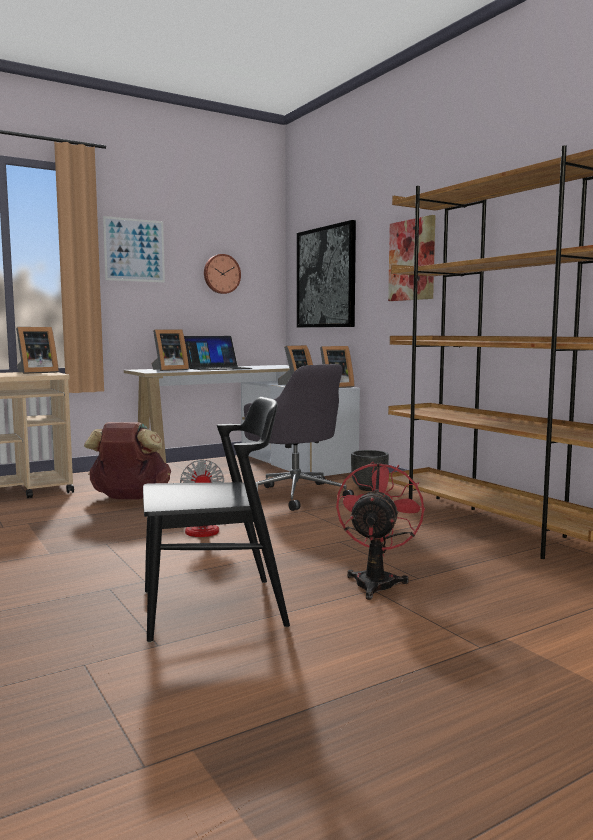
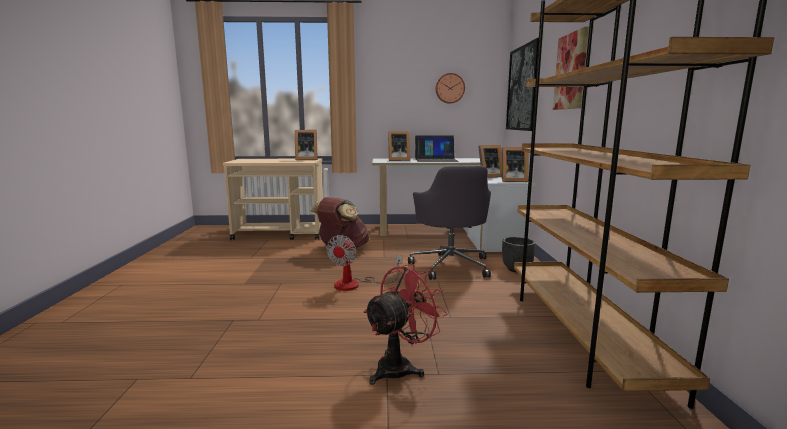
camera: 30 degrees right, 5 degrees up
(134, 250) = (383, 74): picture -> none
(214, 608) = (262, 356): black chair -> none

